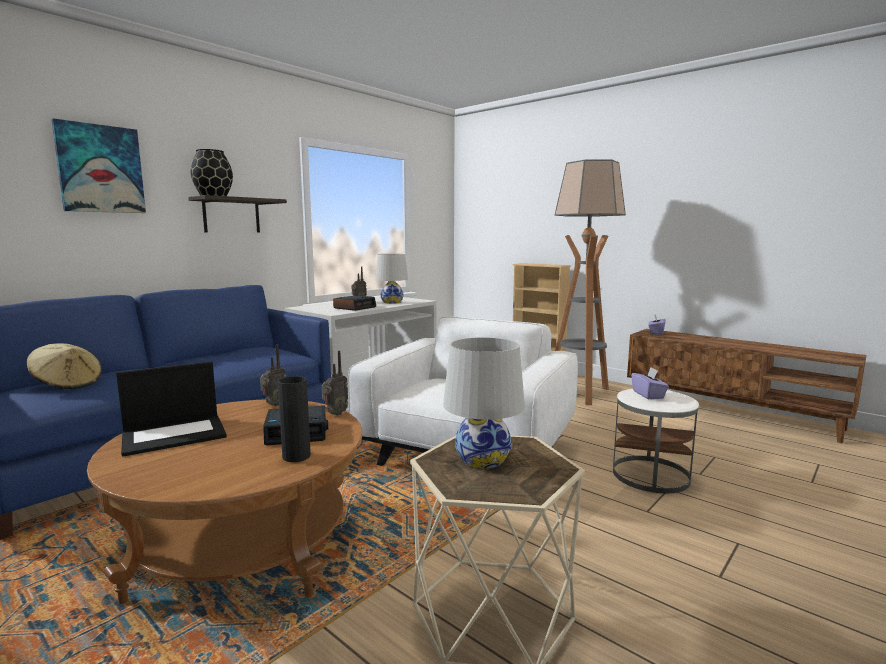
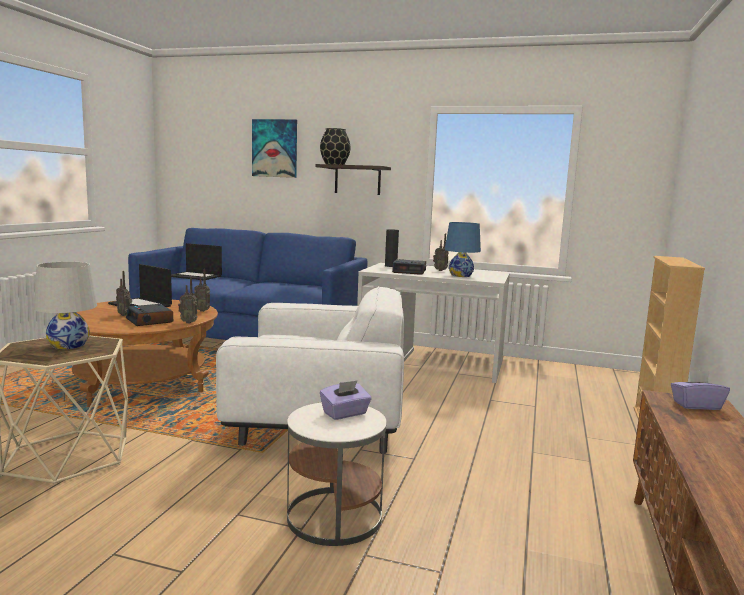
camera: 65 degrees right, 0 degrees up
(68, 384) = (196, 276): beige hat -> laptop
(235, 446) = (124, 315): none -> radio
(296, 456) = (109, 325): black vase -> black vase (391, 266)
(392, 302) = (461, 275): white table lamp -> blue table lamp
(580, 393) = (593, 460): floor lamp -> none

